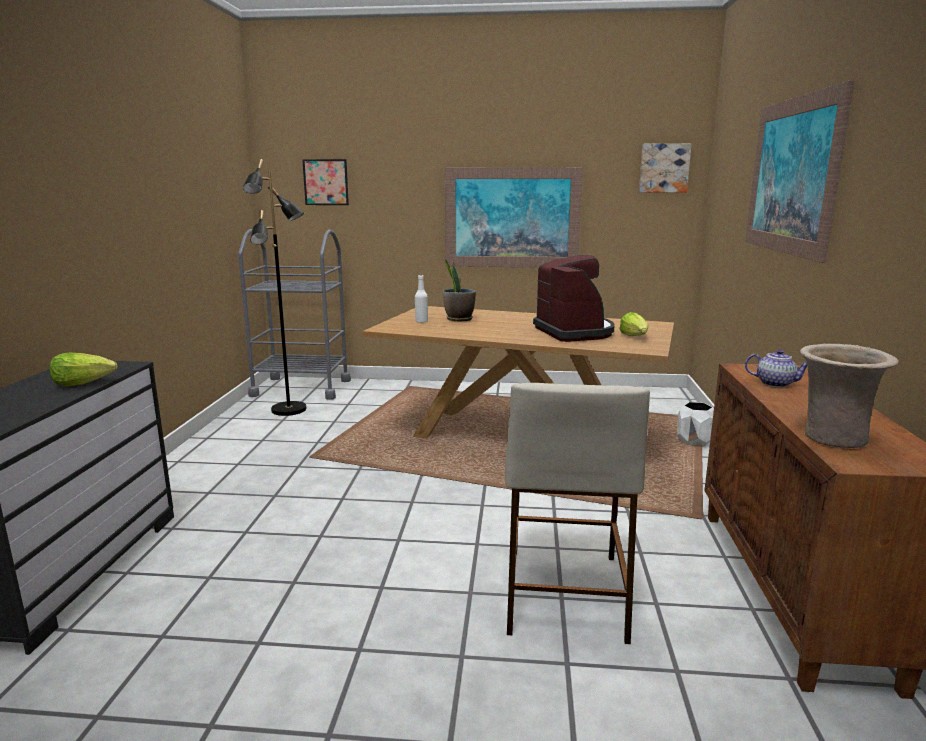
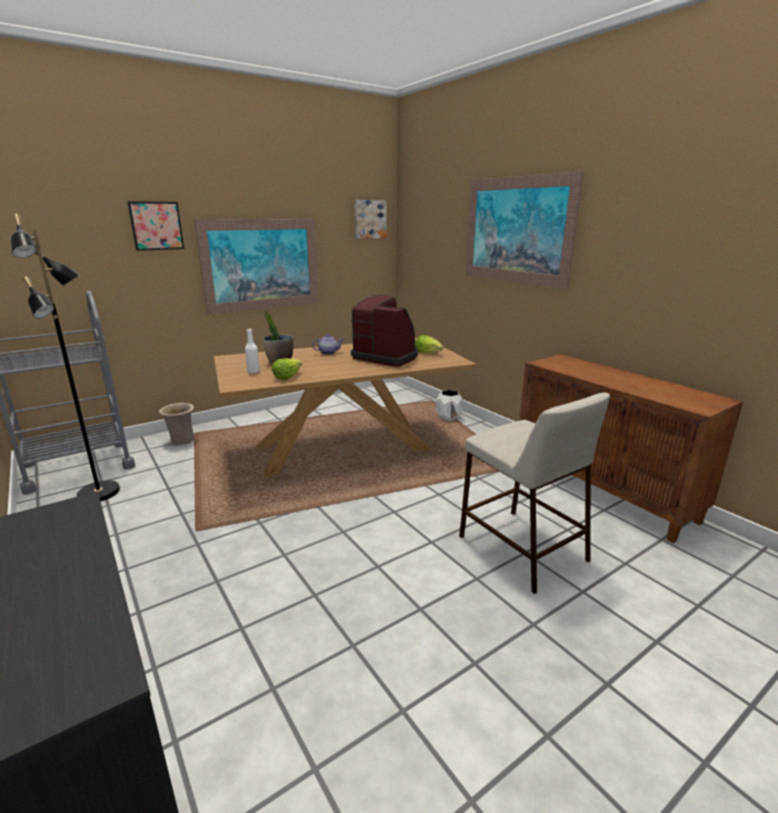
camera: 40 degrees left, 5 degrees up
(83, 383) = (74, 550): lettuce -> lettuce (287, 377)
(326, 182) = (56, 236): picture -> picture (156, 226)
(775, 383) = (577, 370): teapot -> teapot (328, 353)
(833, 440) = (668, 398): beige vase -> beige vase (182, 441)

